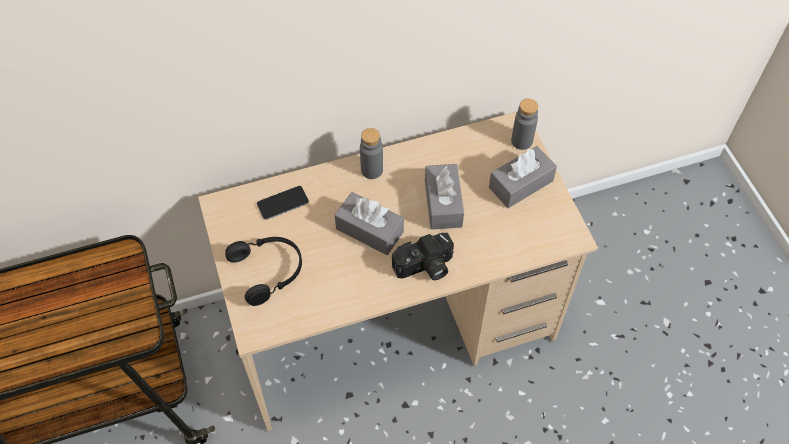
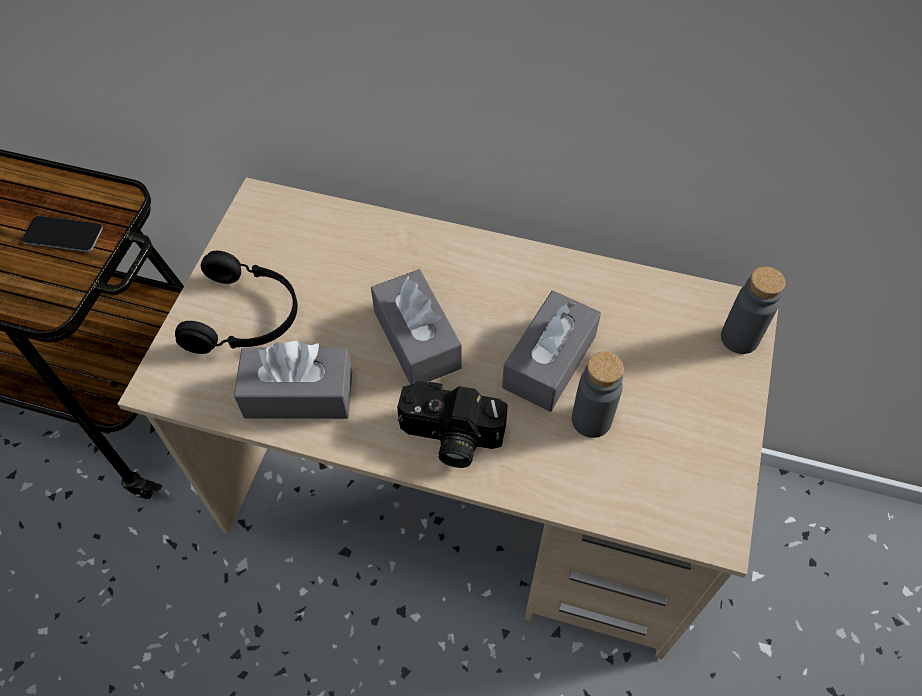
camera: 35 degrees right, 0 degrees up
(283, 203) = (337, 240): phone -> phone (63, 234)
(372, 170) = (486, 261): grey bottle -> grey bottle (591, 420)
(520, 184) = (690, 400): grey tissue box -> grey tissue box (299, 394)

